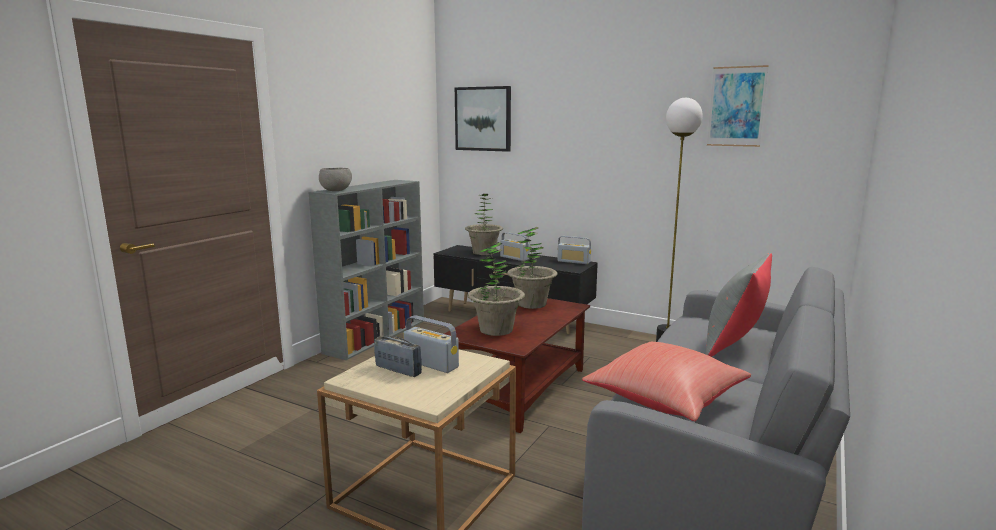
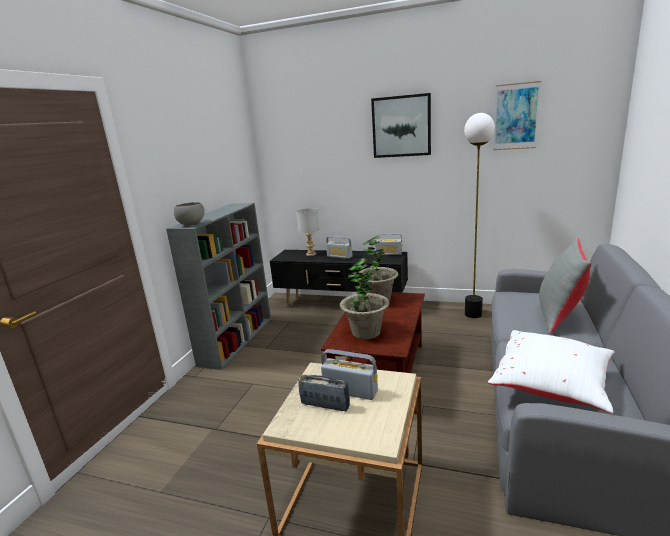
camera: 10 degrees left, 5 degrees up
(483, 119) = (297, 142): picture -> picture (401, 126)
(484, 252) = (311, 254): potted plant -> grey table lamp
(666, 401) = (552, 385): red pillow -> white pillow

